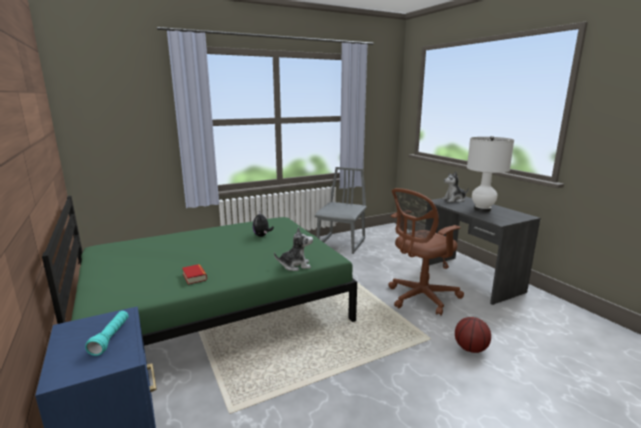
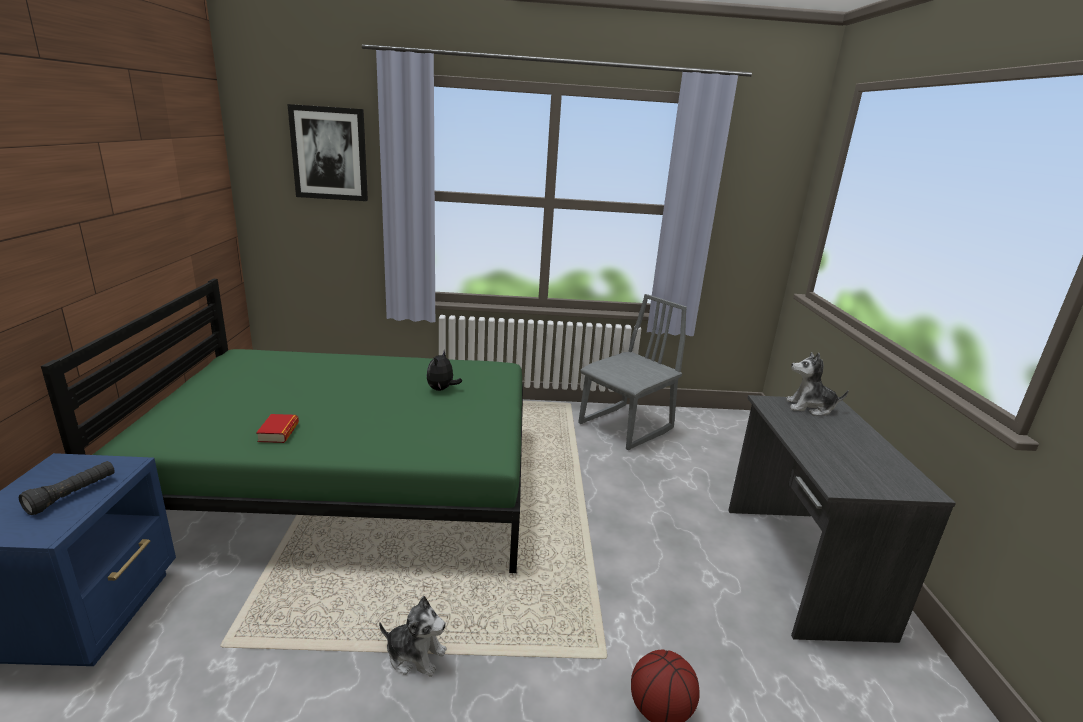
camera: 25 degrees right, 5 degrees up
(111, 338) = (73, 495): turquoise flashlight -> black flashlight
(133, 100) = (329, 153): none -> picture
(295, 265) = (421, 456): plush toy -> plush toy (415, 655)
(420, 298) = (664, 572): brown office chair -> none
(482, 209) = (840, 445): white table lamp -> none

